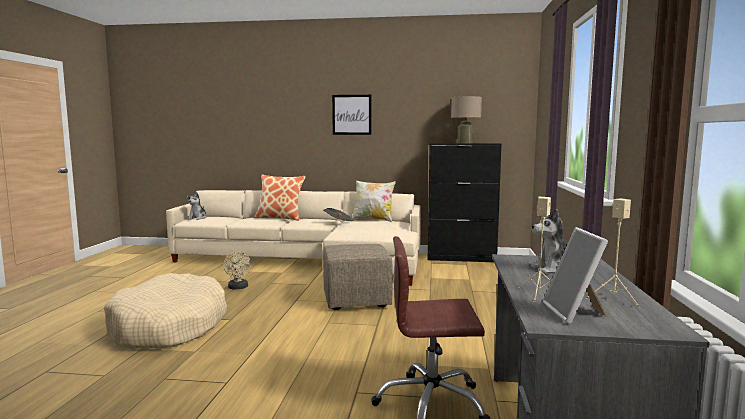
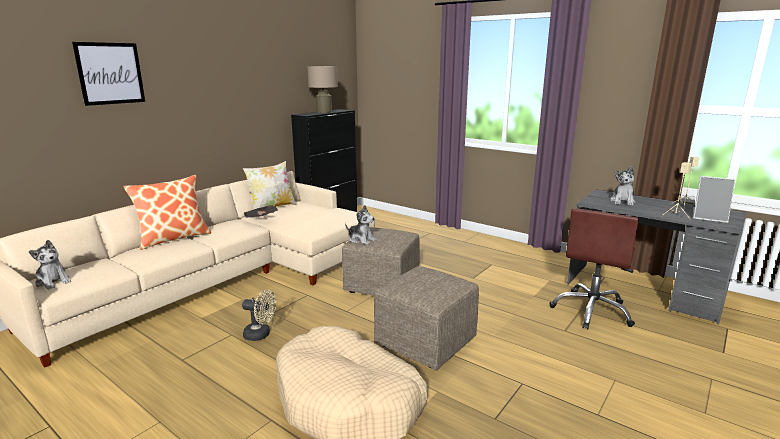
camera: 60 degrees left, 10 degrees up
(270, 333) = (425, 342): none -> beige ottoman
(339, 245) = (361, 240): none -> plush toy
(352, 114) = (210, 87): picture -> picture (110, 73)

